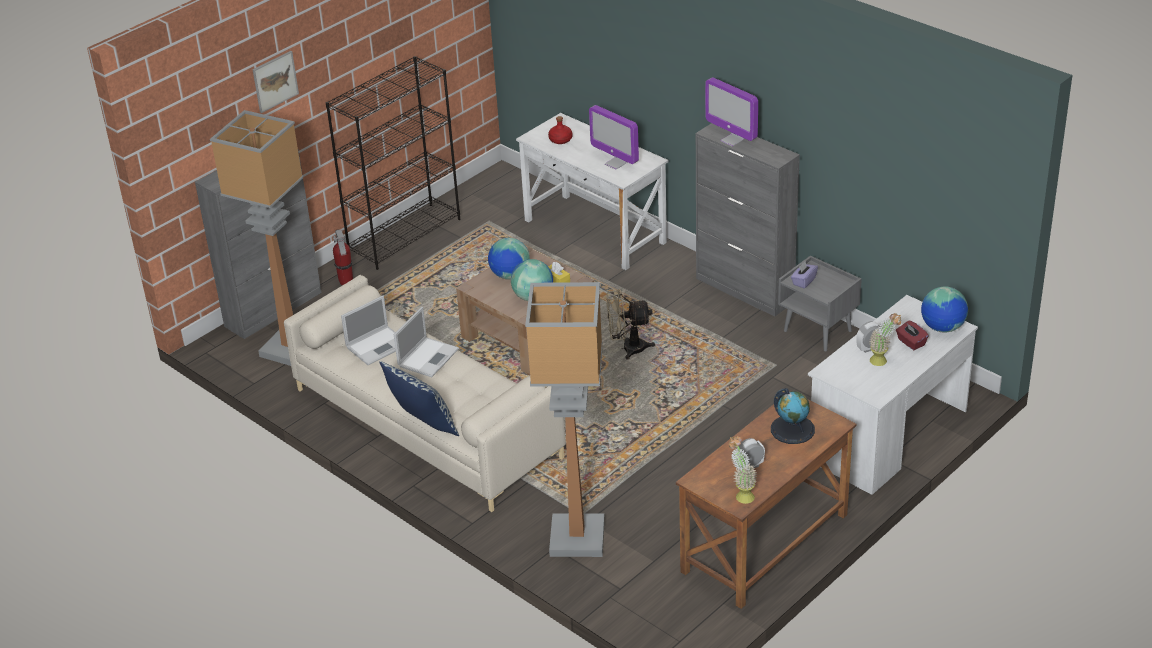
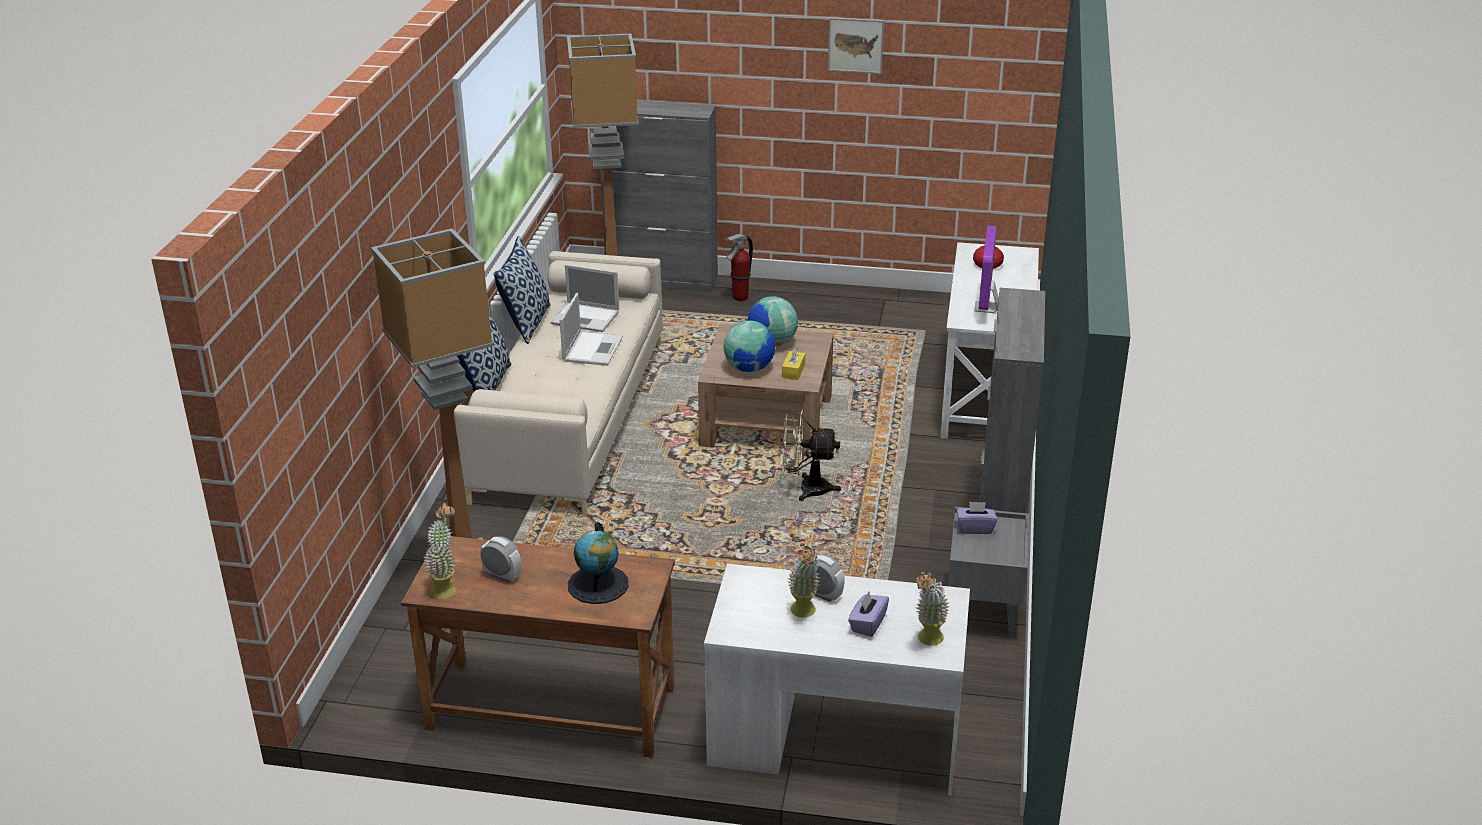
camera: 55 degrees right, 5 degrees down
(275, 81) = (728, 42): picture -> picture (855, 45)
(351, 377) = (526, 323): none -> pillow
(405, 235) = (846, 298): black bookcase -> none
(428, 357) = (593, 348): laptop -> laptop turned 75 degrees counterclockwise
(627, 348) = (806, 489): beige fan -> beige fan turned 45 degrees counterclockwise
(732, 140) = (1014, 312): monitor -> none
(911, 342) = (867, 624): red tissue box -> purple tissue box
(942, 328) = (927, 641): globe -> potted plant

